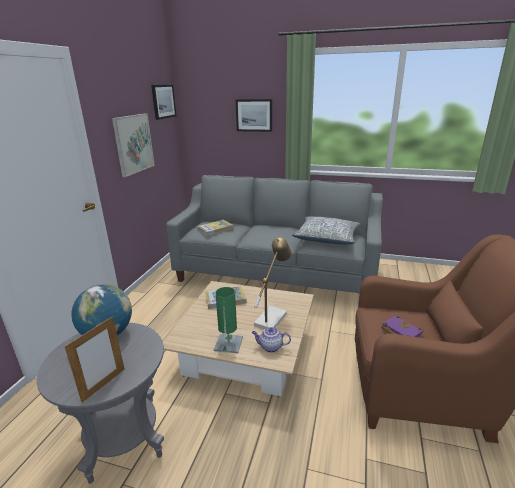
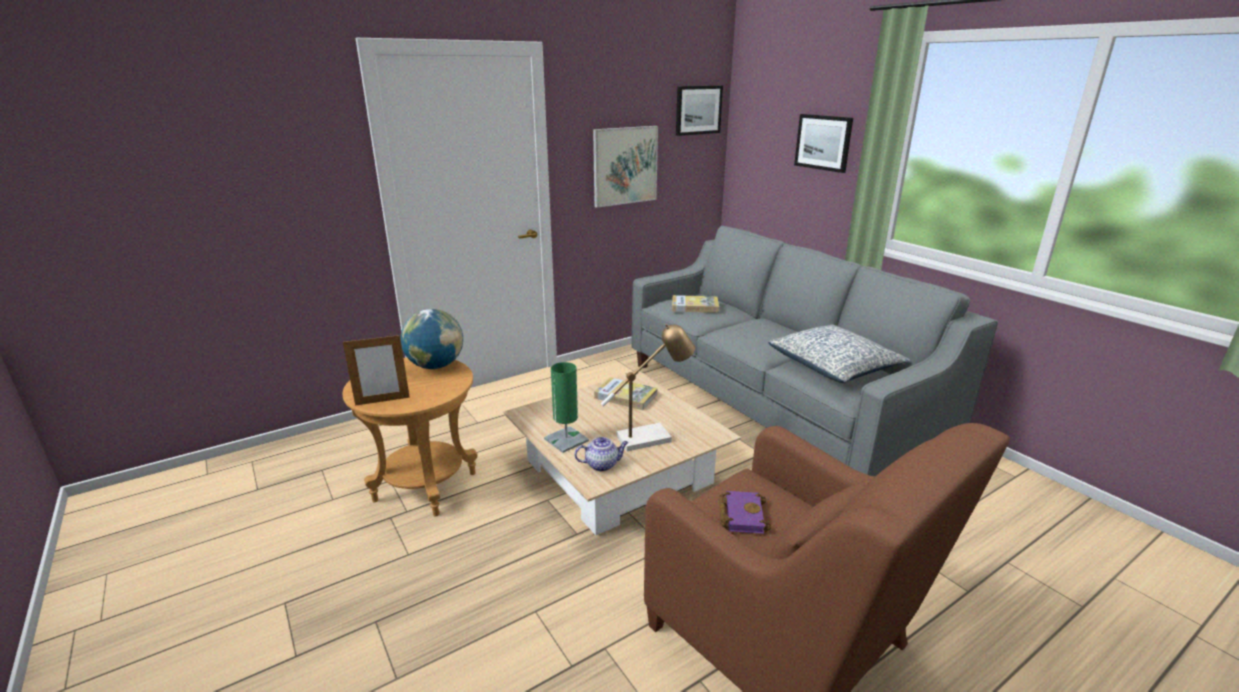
camera: 40 degrees right, 0 degrees up
(124, 440) = (425, 486): grey side table -> brown side table
(270, 347) = (602, 464): teapot -> teapot turned 120 degrees clockwise

